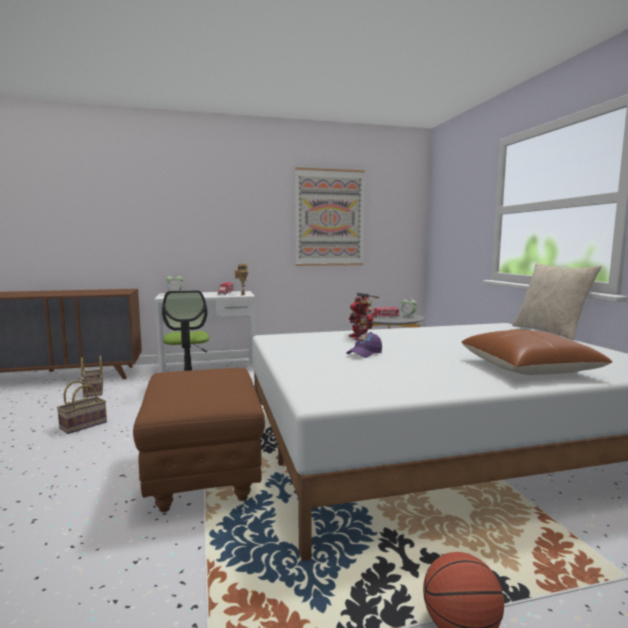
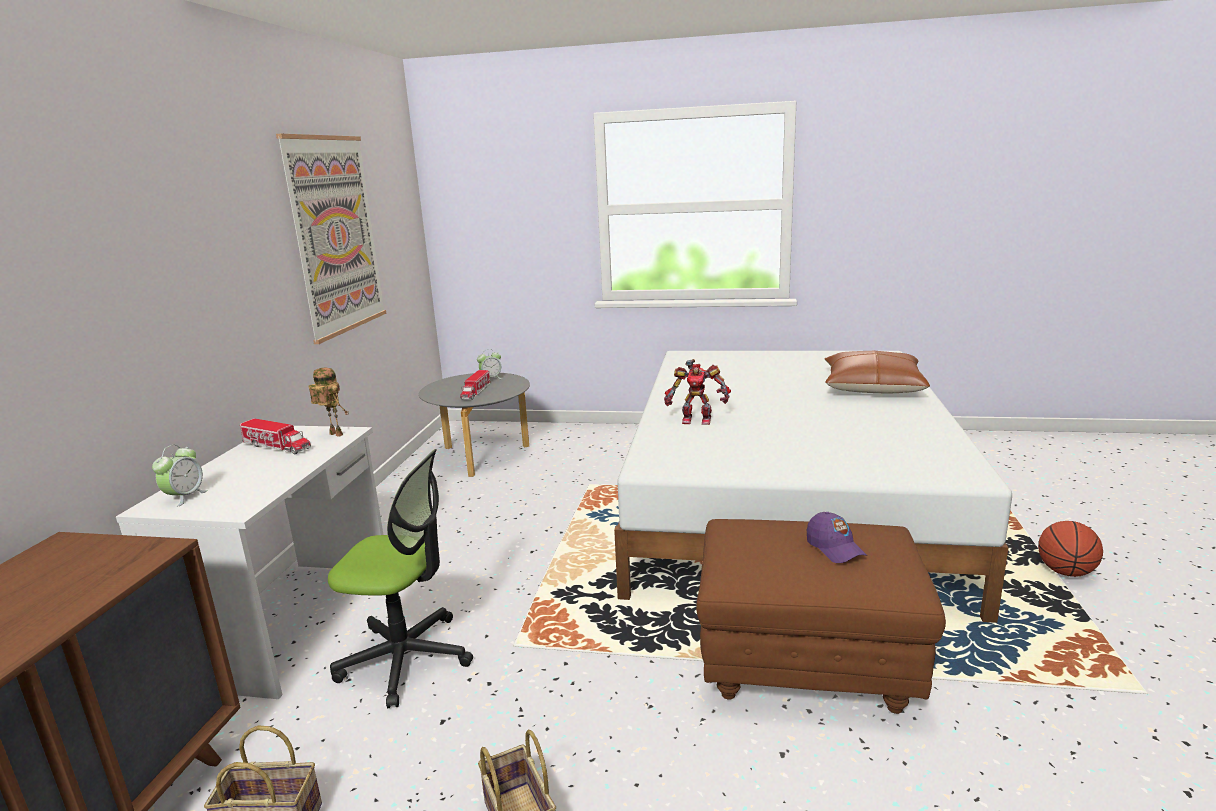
camera: 65 degrees left, 10 degrees up
(364, 354) = (788, 431): purple cap -> purple cap (835, 548)
(550, 332) = (733, 349): beige pillow -> none

